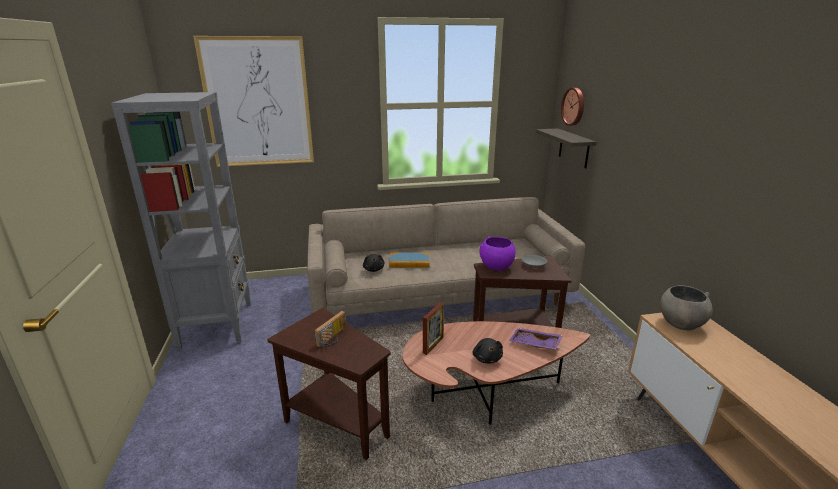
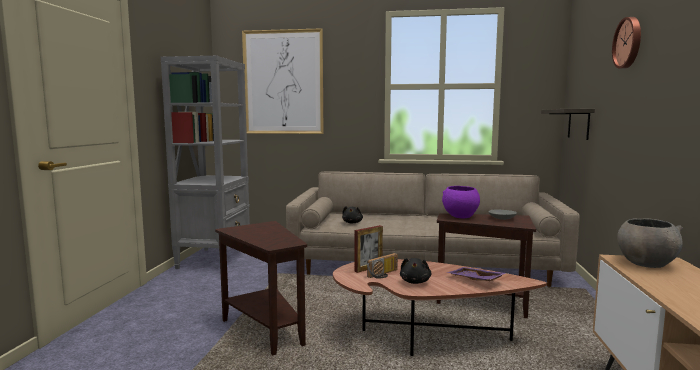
camera: 20 degrees right, 15 degrees down
(333, 338) = (267, 233): radio -> radio (384, 274)
(409, 262) = (389, 221): book -> none
(574, 106) = (578, 82): wall clock -> wall clock (629, 43)

